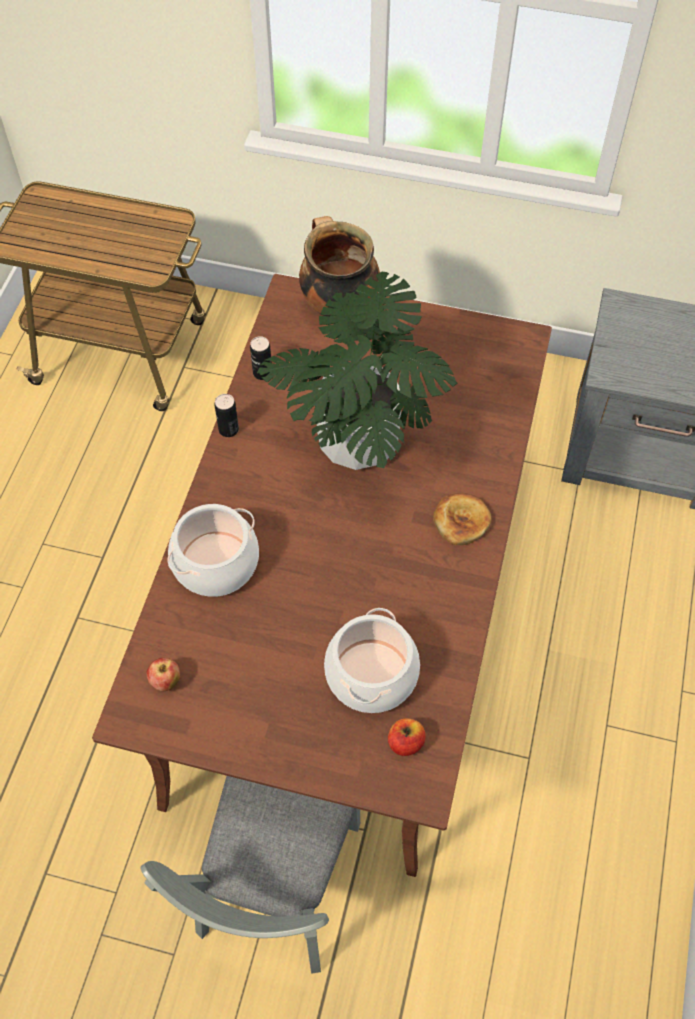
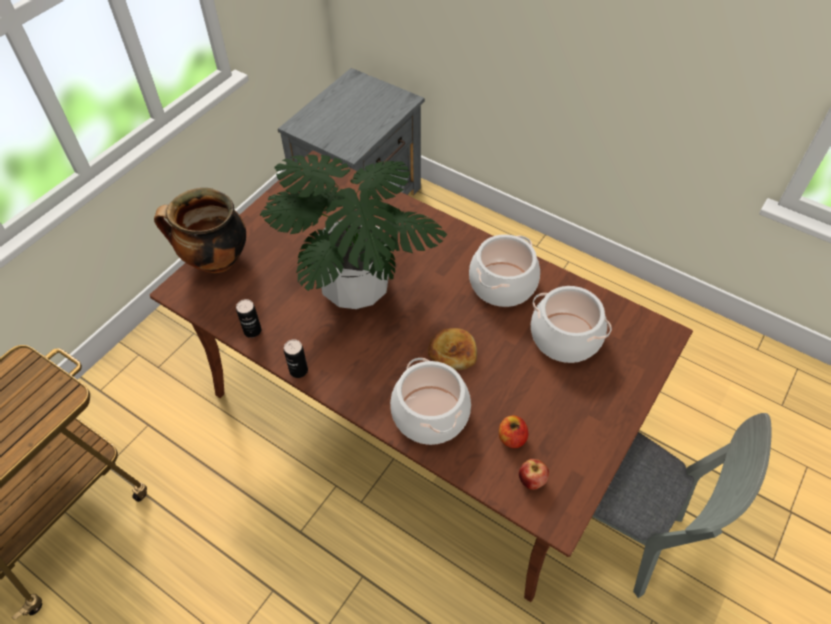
camera: 70 degrees left, 5 degrees down
(405, 742) = (624, 333): apple -> apple (511, 438)
(425, 587) = (502, 285): none -> cooking pot
(461, 520) = (455, 248): bread -> bread (452, 351)

